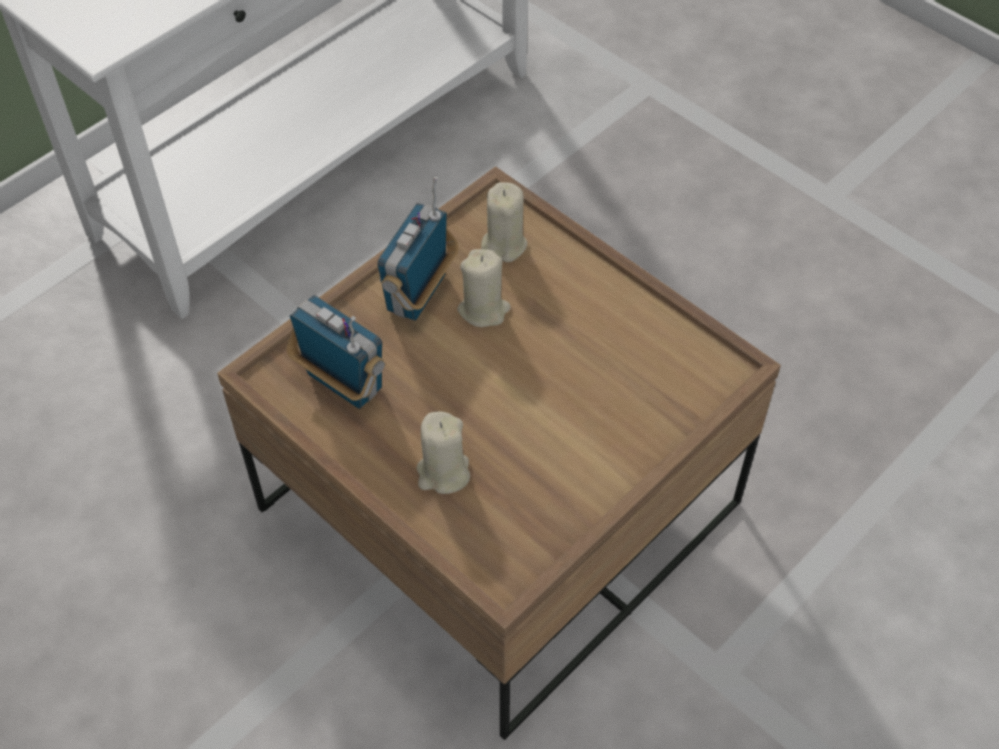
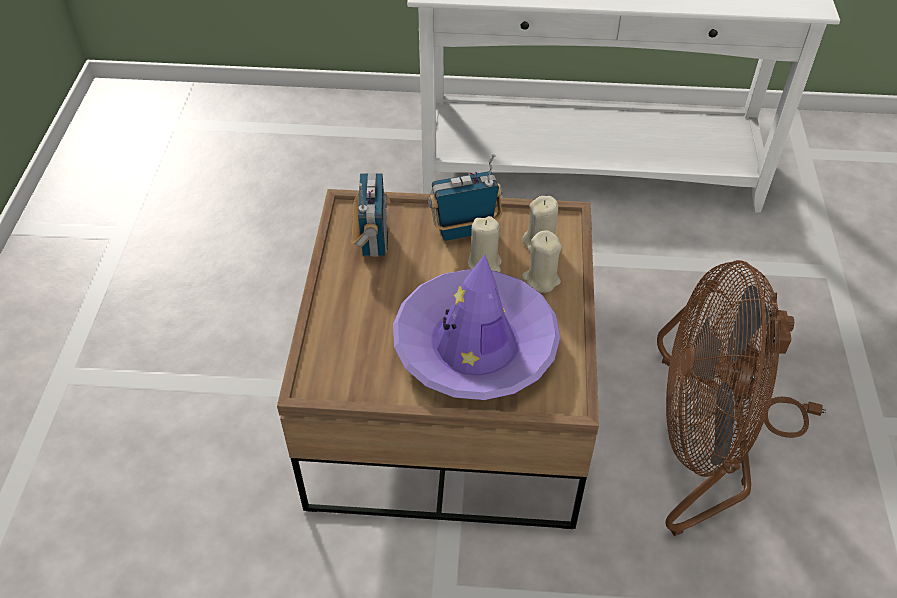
camera: 50 degrees right, 5 degrees down
(443, 473) = (356, 317): beige candle -> beige candle (541, 279)
(587, 394) = (475, 345): none -> purple hat
(738, 320) = (711, 438): none -> brown fan

